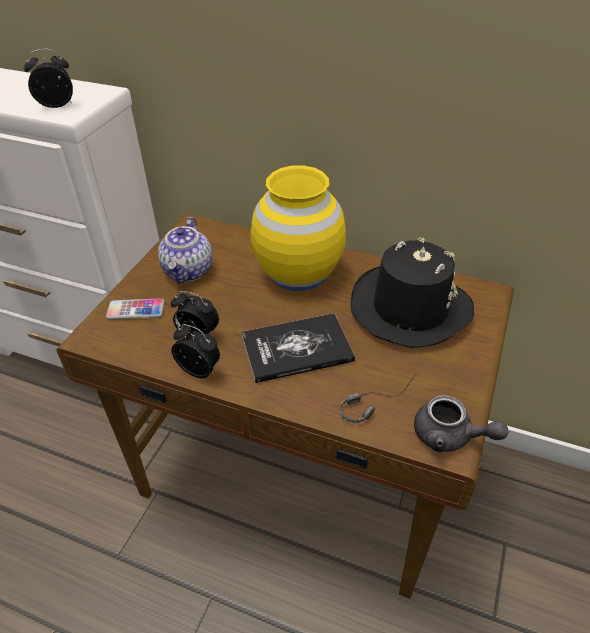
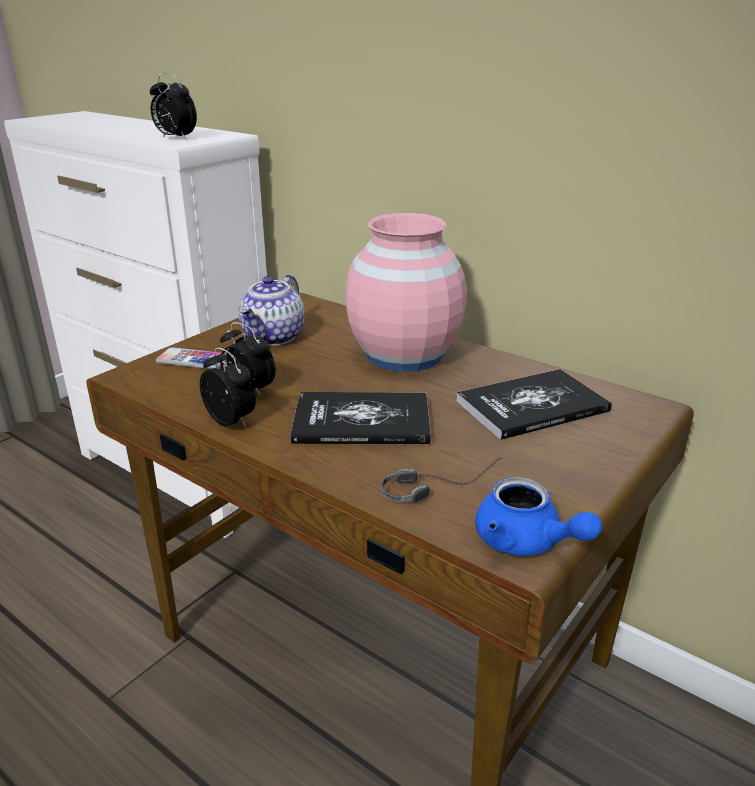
camera: 15 degrees right, 15 degrees down
(58, 105) = (175, 138): alarm clock -> alarm clock turned 150 degrees counterclockwise
(298, 272) = (404, 354): yellow vase -> pink vase
(409, 308) = (532, 406): black hat -> book
(450, 437) = (526, 542): grey teapot -> blue teapot

